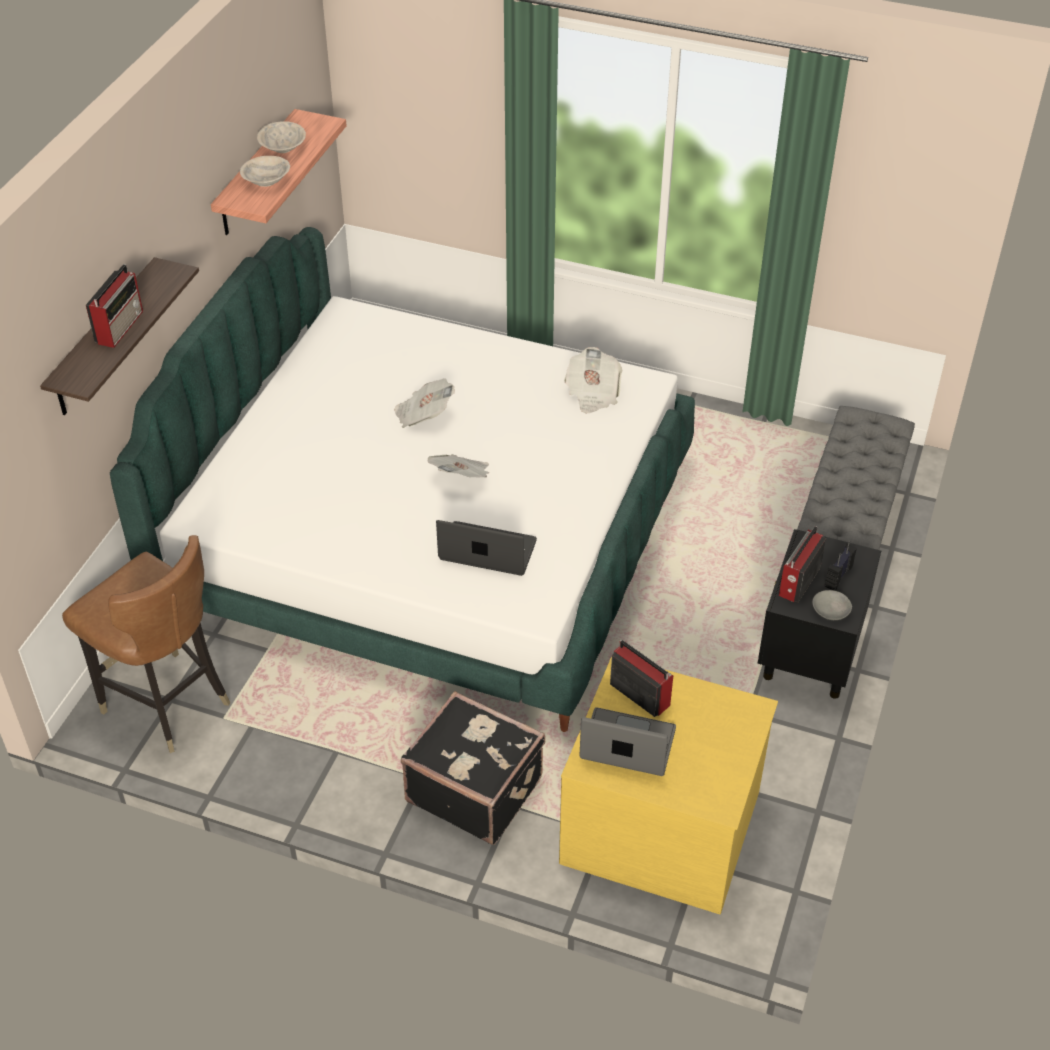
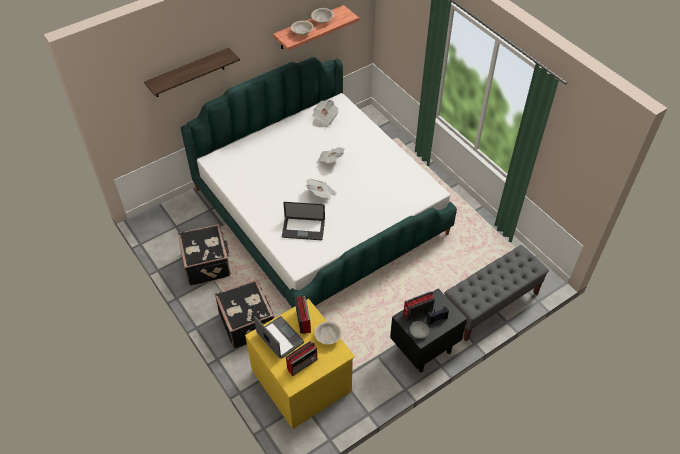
camera: 35 degrees right, 5 degrees up
(120, 326) = (190, 70): radio -> radio (303, 364)
(166, 703) = (173, 227): brown chair -> none
(301, 731) = (207, 264): none -> black suitcase
(488, 550) = (303, 229): laptop -> laptop turned 135 degrees clockwise
(592, 393) = (406, 184): newspaper -> newspaper (324, 119)
(705, 696) = (328, 337): none -> beige bowl

